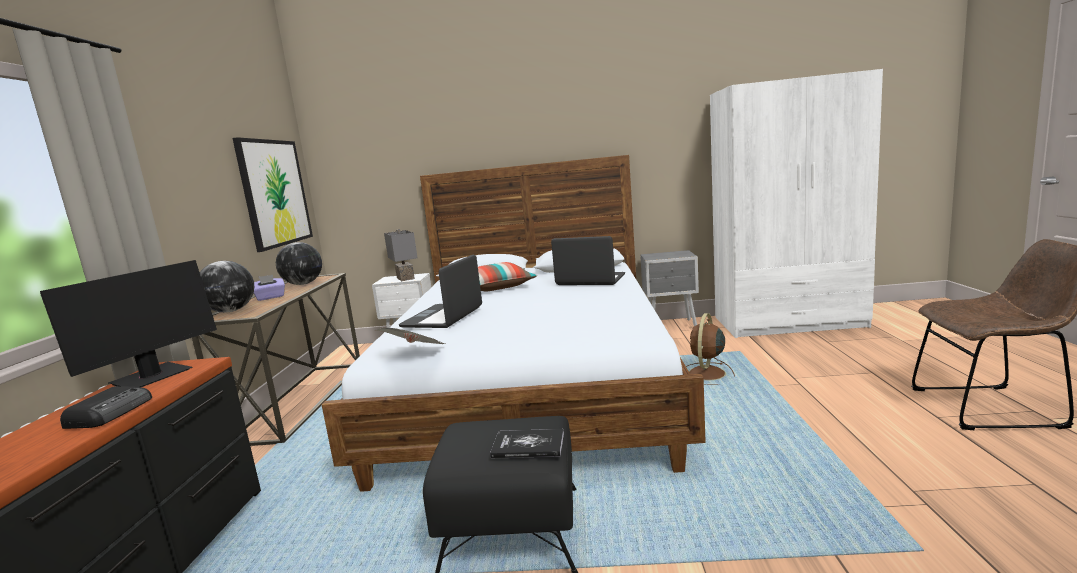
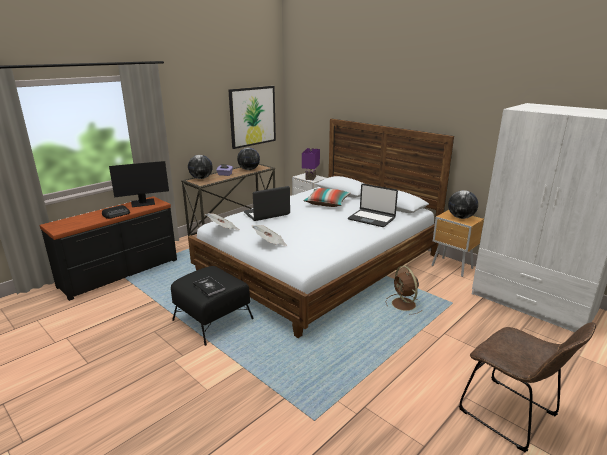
camera: 40 degrees right, 10 degrees up
(404, 278) = (310, 178): grey table lamp -> purple table lamp
(538, 338) = (270, 243): none -> newspaper
(590, 280) = (371, 219): laptop -> laptop turned 150 degrees clockwise
(669, 254) = (461, 217): none -> globe
(672, 326) = (452, 267): grey nightstand -> brown nightstand
(706, 374) = (404, 305): brown fan -> brown fan turned 90 degrees counterclockwise

